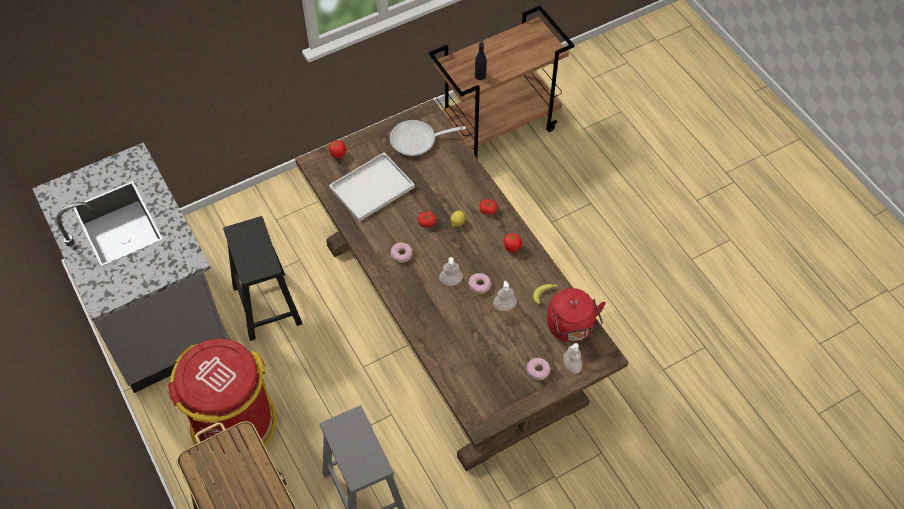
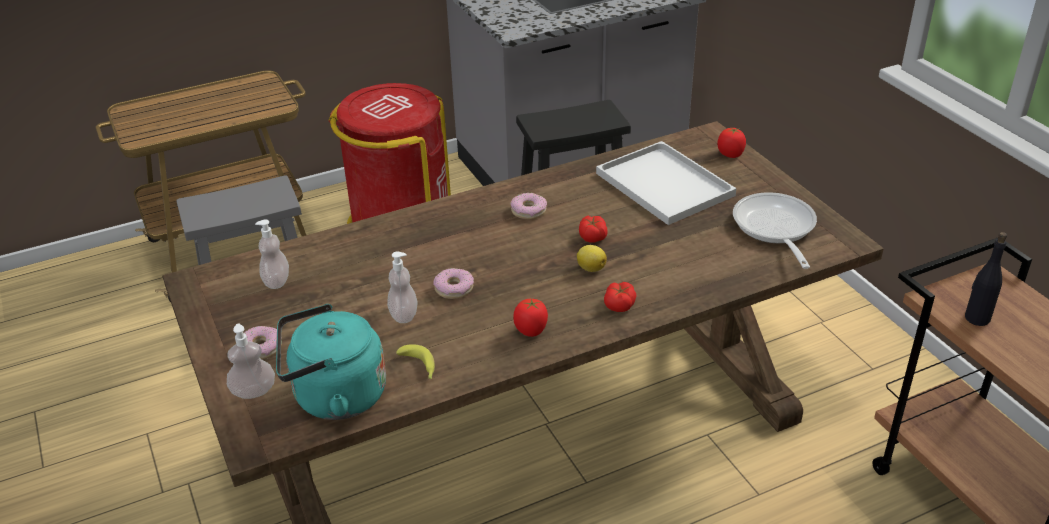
camera: 95 degrees right, 20 degrees down
(451, 281) = (468, 258): soap dispenser -> soap dispenser (276, 281)
(571, 328) = (334, 397): red kettle -> turquoise kettle

